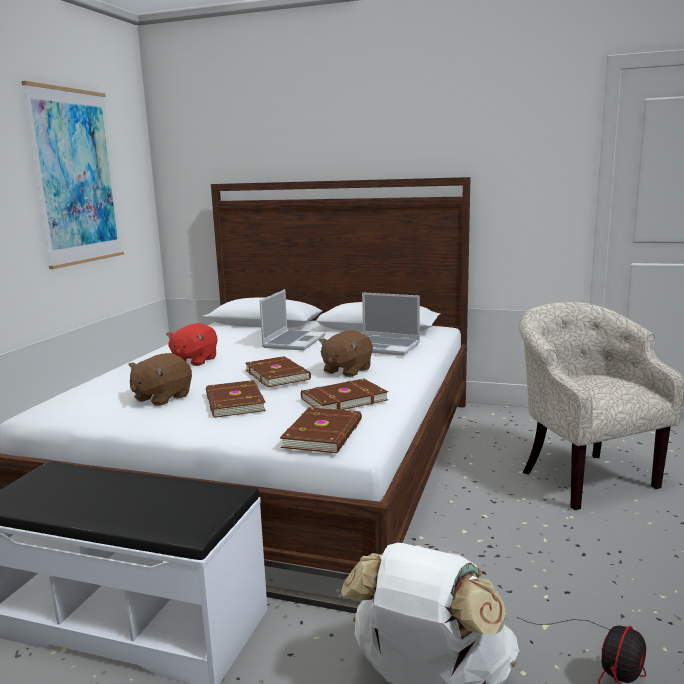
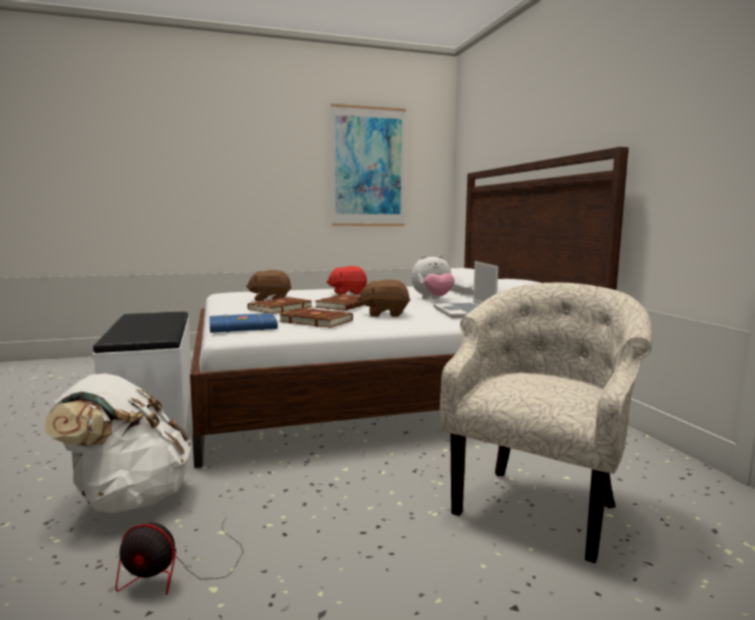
camera: 55 degrees right, 5 degrees down
(293, 341) = (433, 299): laptop -> plush toy
(324, 434) = (243, 327): brown book -> blue book

